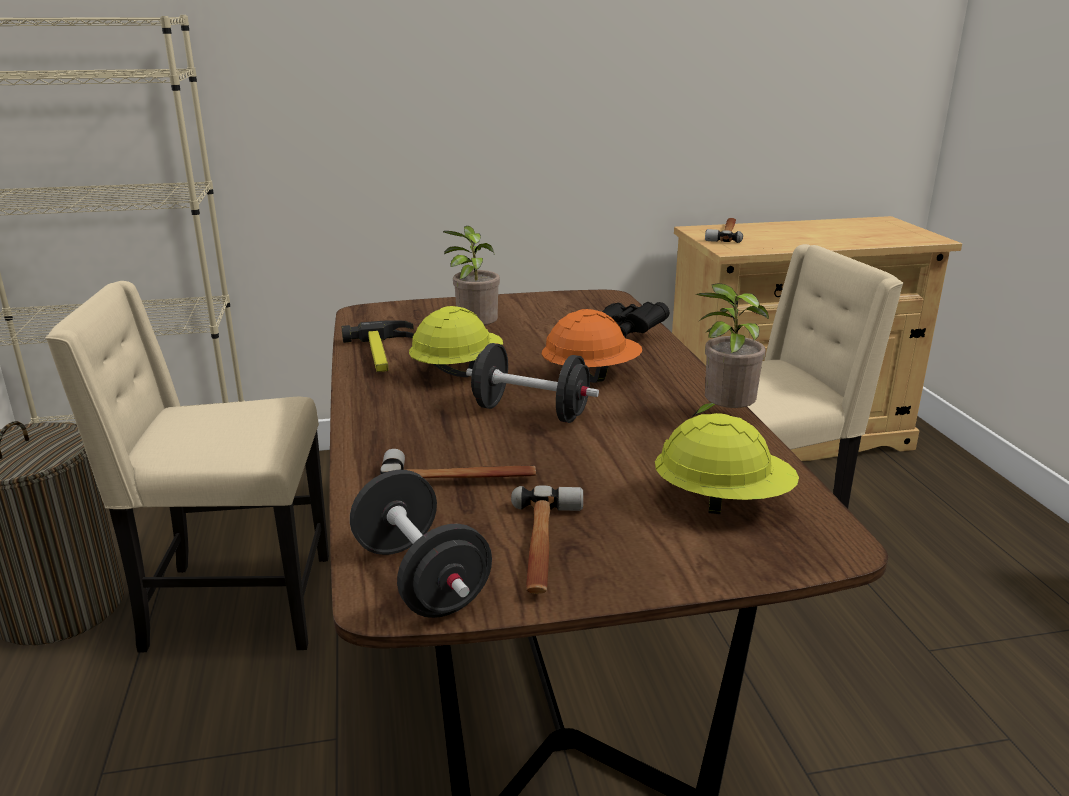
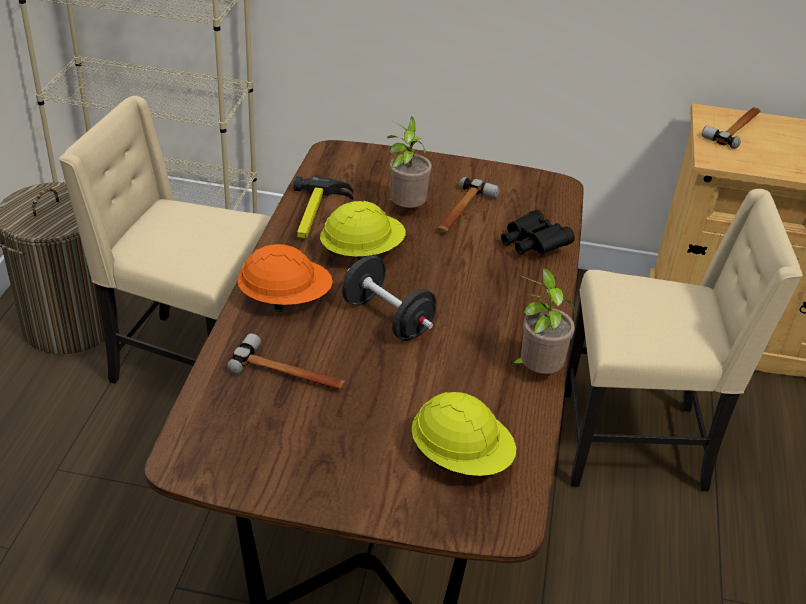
camera: 20 degrees right, 15 degrees up
(420, 579) = (212, 454): black dumbbell -> none
(544, 547) = (306, 455): hammer -> hammer (462, 212)
(591, 376) = (465, 289): orange hard hat -> orange hard hat (285, 299)

